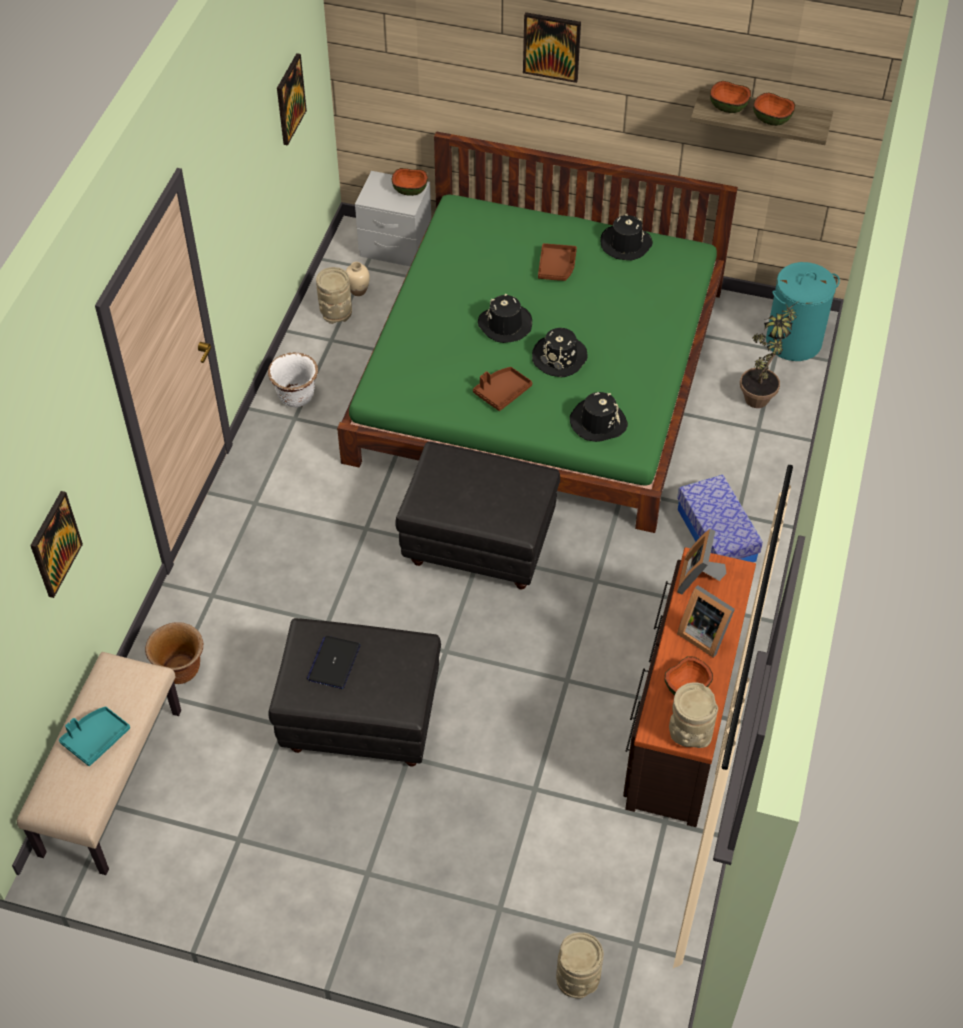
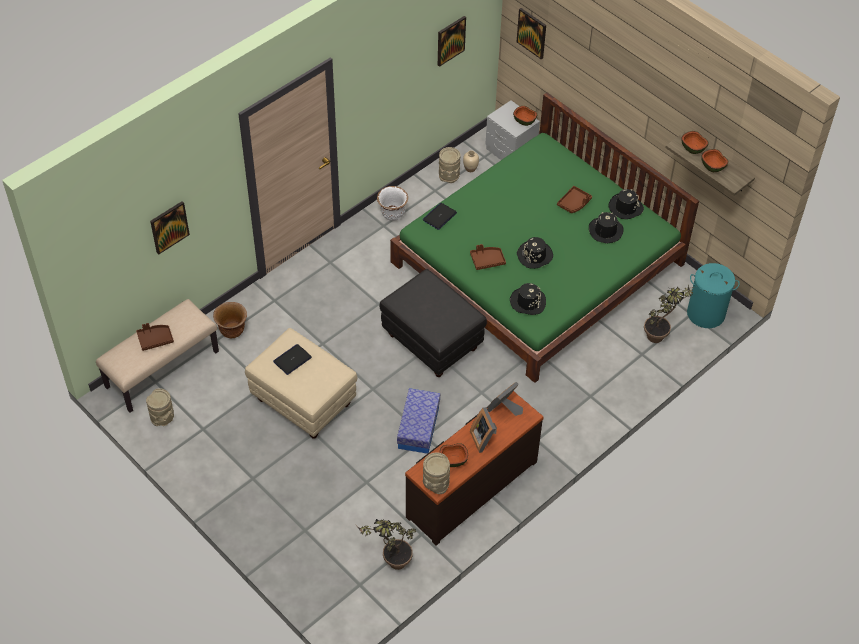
camera: 30 degrees right, 0 degrees up
(95, 738) = (155, 339): turquoise tray -> brown tray
(361, 719) = (304, 401): black ottoman -> beige ottoman
(393, 363) = (439, 216): none -> laptop
(505, 325) = (518, 223): black hat -> black hat (605, 231)
(551, 46) = (612, 69): picture -> picture (532, 33)
(578, 978) = (318, 584): beige vase -> beige vase (162, 418)
(653, 885) = (390, 562): none -> potted plant
(716, 535) = (569, 401): storage box -> storage box (418, 427)

